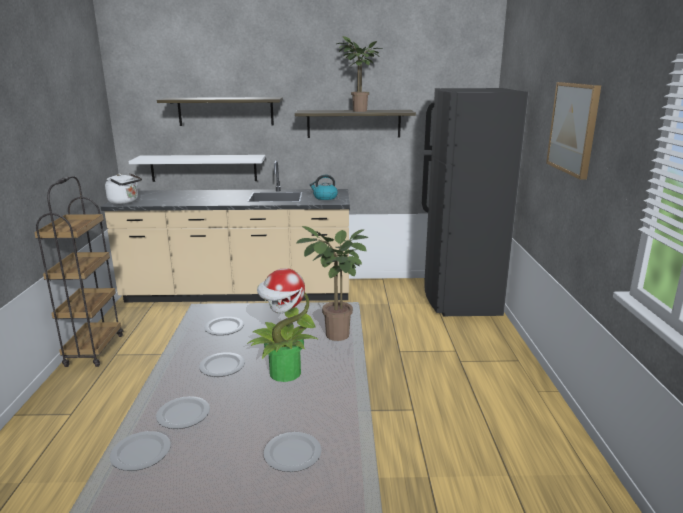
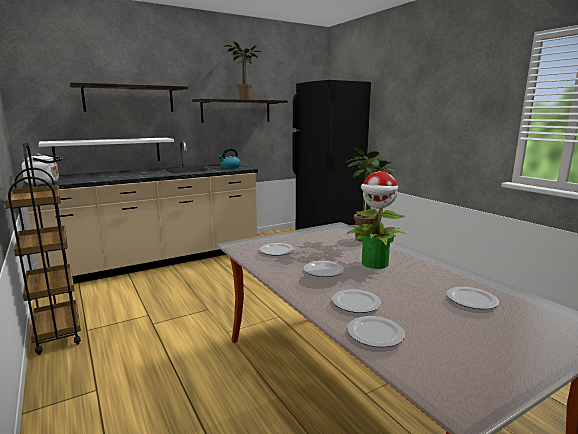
camera: 30 degrees left, 5 degrees down
(574, 128) = (429, 95): picture -> none

